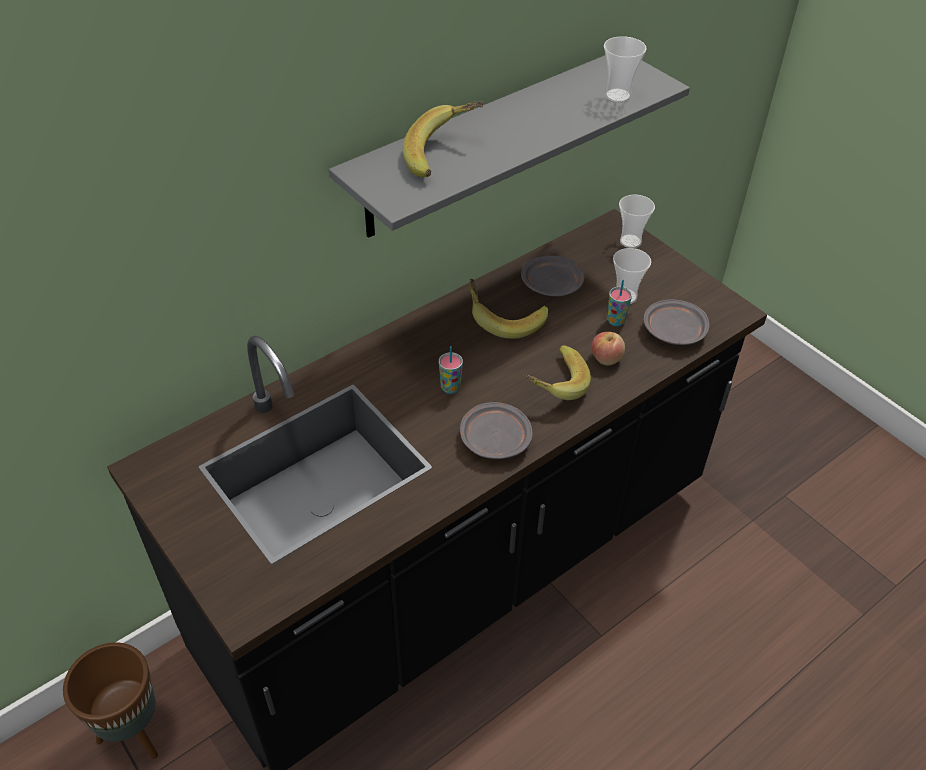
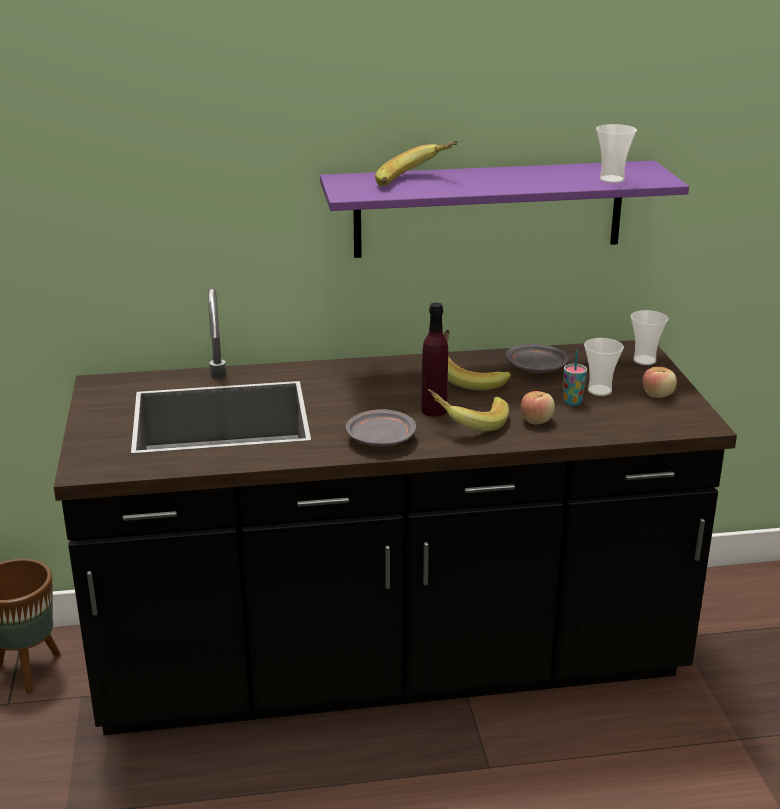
camera: 30 degrees right, 20 degrees down
(450, 388) = (376, 402): cup -> none
(485, 144) = (489, 209): grey shelf -> purple shelf
(510, 379) = (434, 410): none -> purple bottle
(673, 331) = (623, 421): grey plate -> none
(675, 285) = (658, 395): none -> apple

